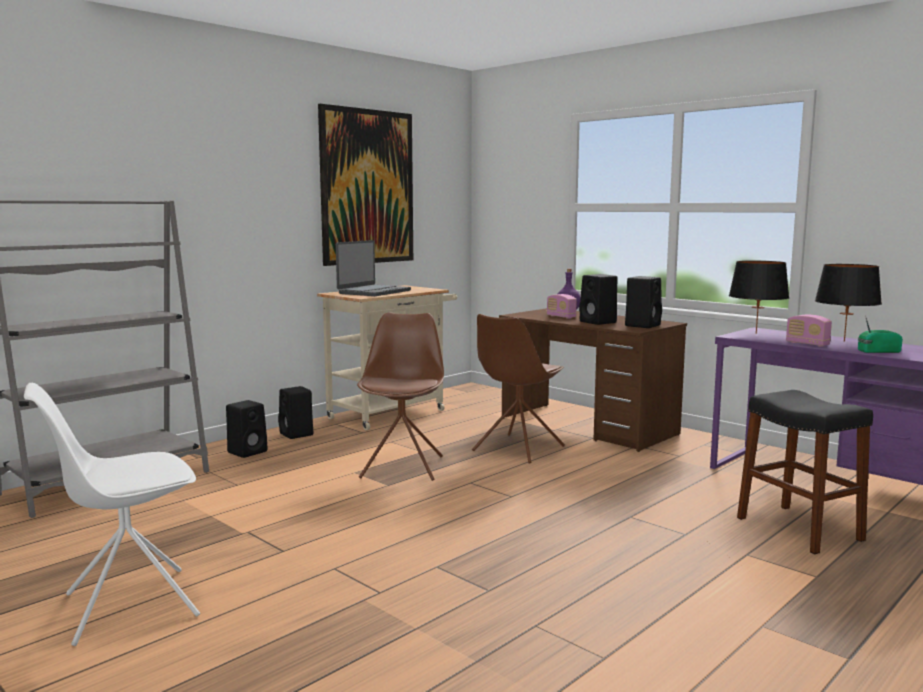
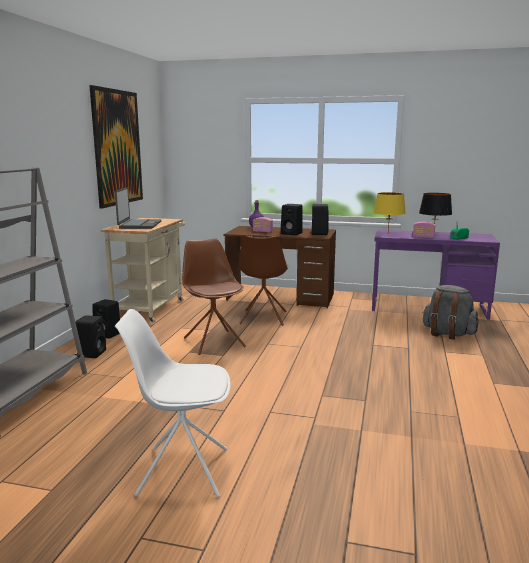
camera: 30 degrees left, 5 degrees up
(128, 606) = (181, 471): white chair -> white chair turned 60 degrees clockwise
(755, 333) = (388, 233): black table lamp -> yellow table lamp
(799, 529) = (447, 334): black stool -> grey backpack

